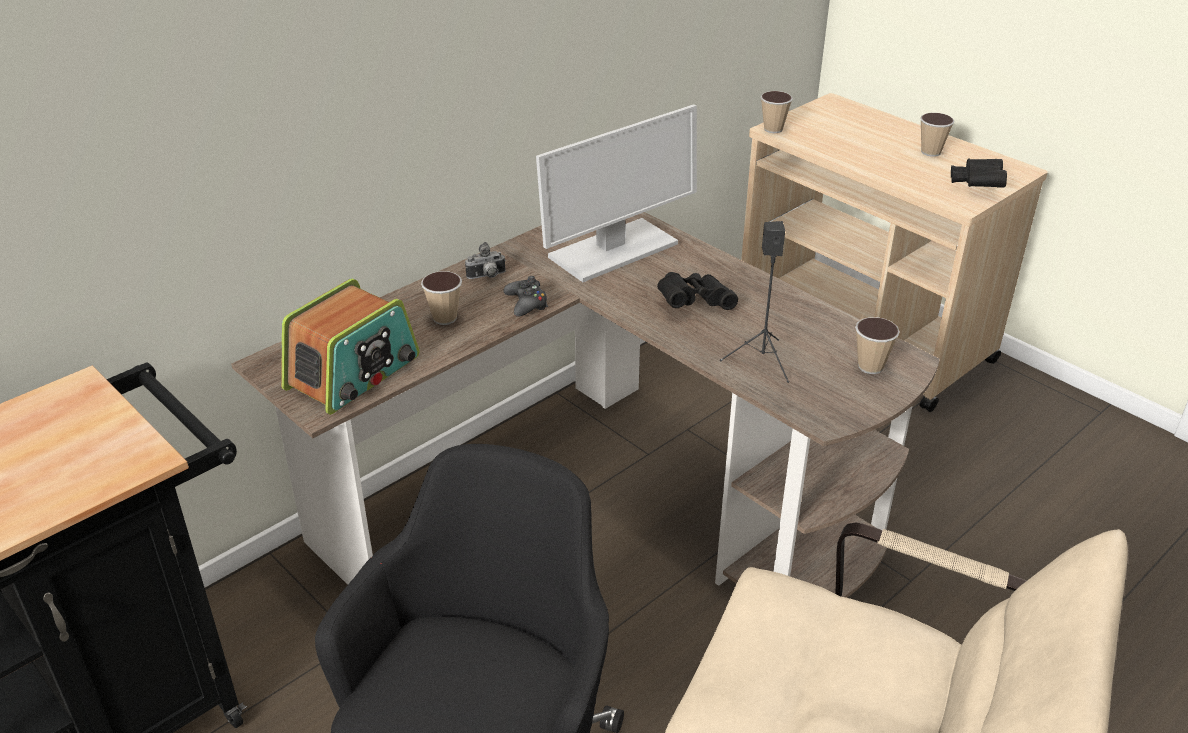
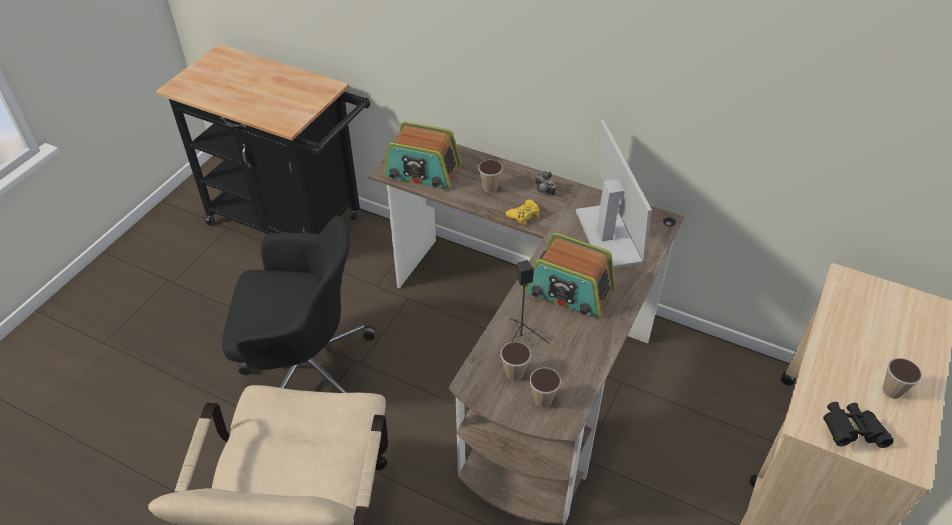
camera: 70 degrees right, 10 degrees up
(526, 303) = (524, 215): black game controller -> yellow game controller
(613, 251) = (608, 237): monitor -> monitor turned 135 degrees counterclockwise
(693, 303) = (569, 291): black binoculars -> radio
(773, 129) = (843, 277): cup -> cup (514, 373)

